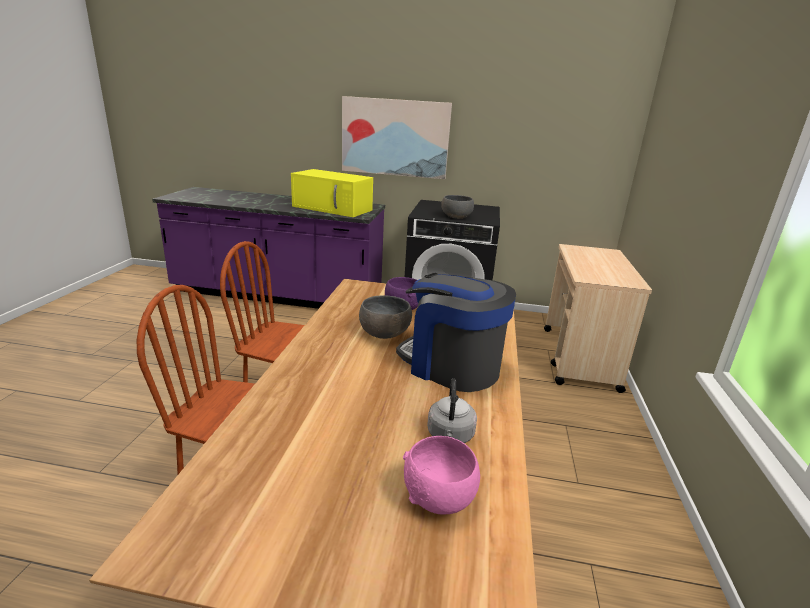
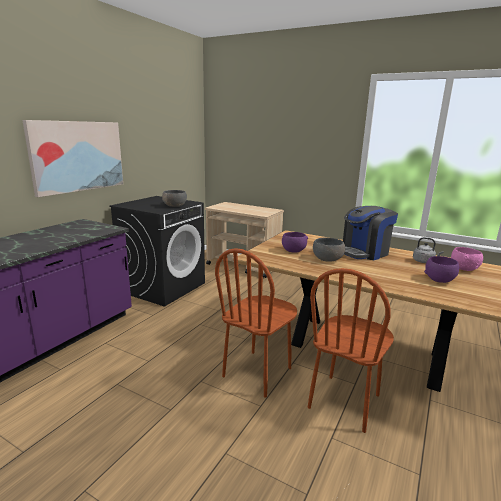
camera: 70 degrees left, 5 degrees down
(333, 208) = (71, 233): yellow microwave -> none
(335, 444) = (439, 280): none -> purple bowl

